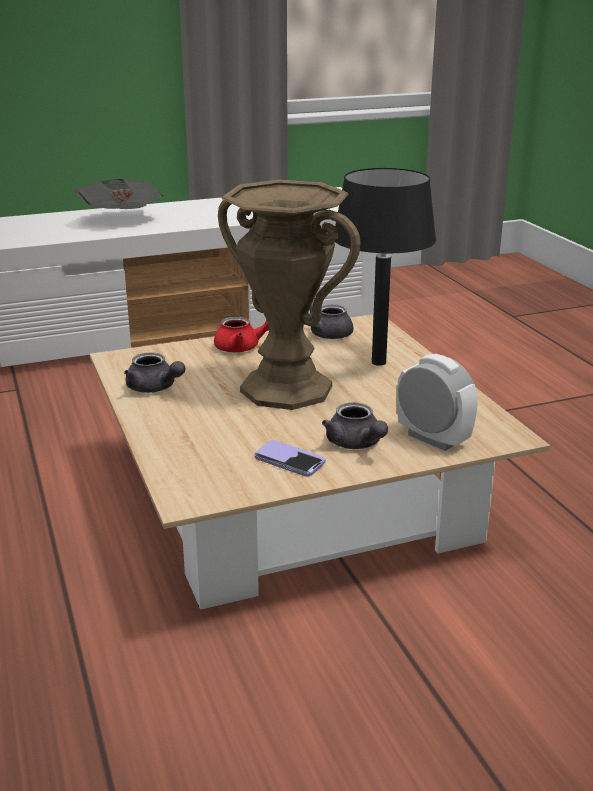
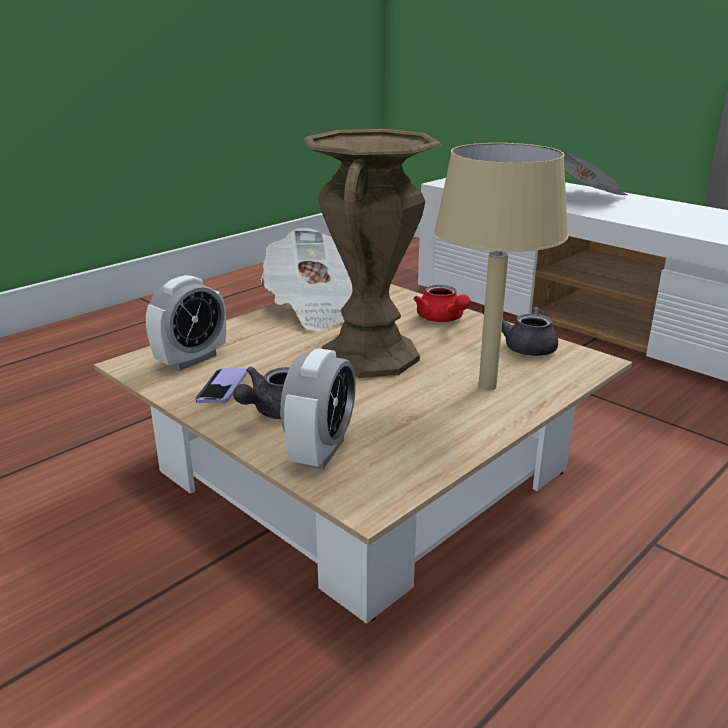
camera: 65 degrees right, 0 degrees up
(154, 388) = (318, 308): grey teapot -> newspaper
(211, 467) = (191, 359): none -> alarm clock
(378, 362) = (488, 386): black table lamp -> beige table lamp

